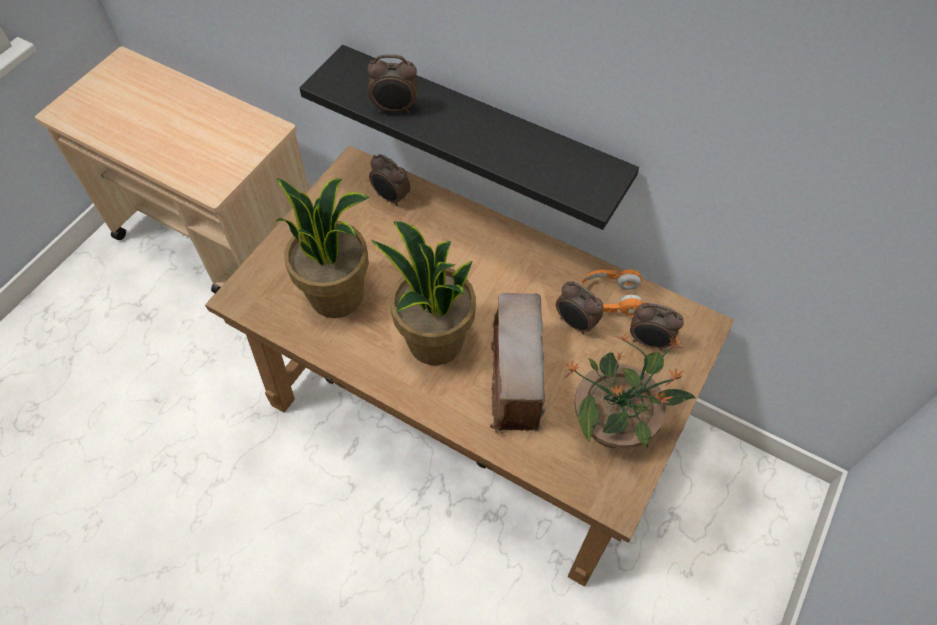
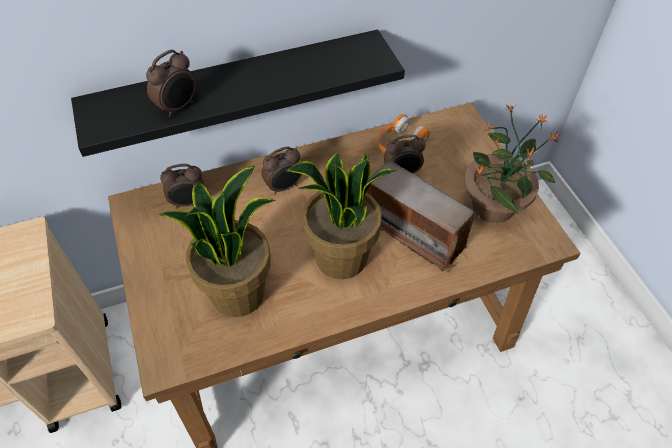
camera: 50 degrees left, 5 degrees down
(649, 341) = (450, 148): alarm clock -> alarm clock (284, 187)

